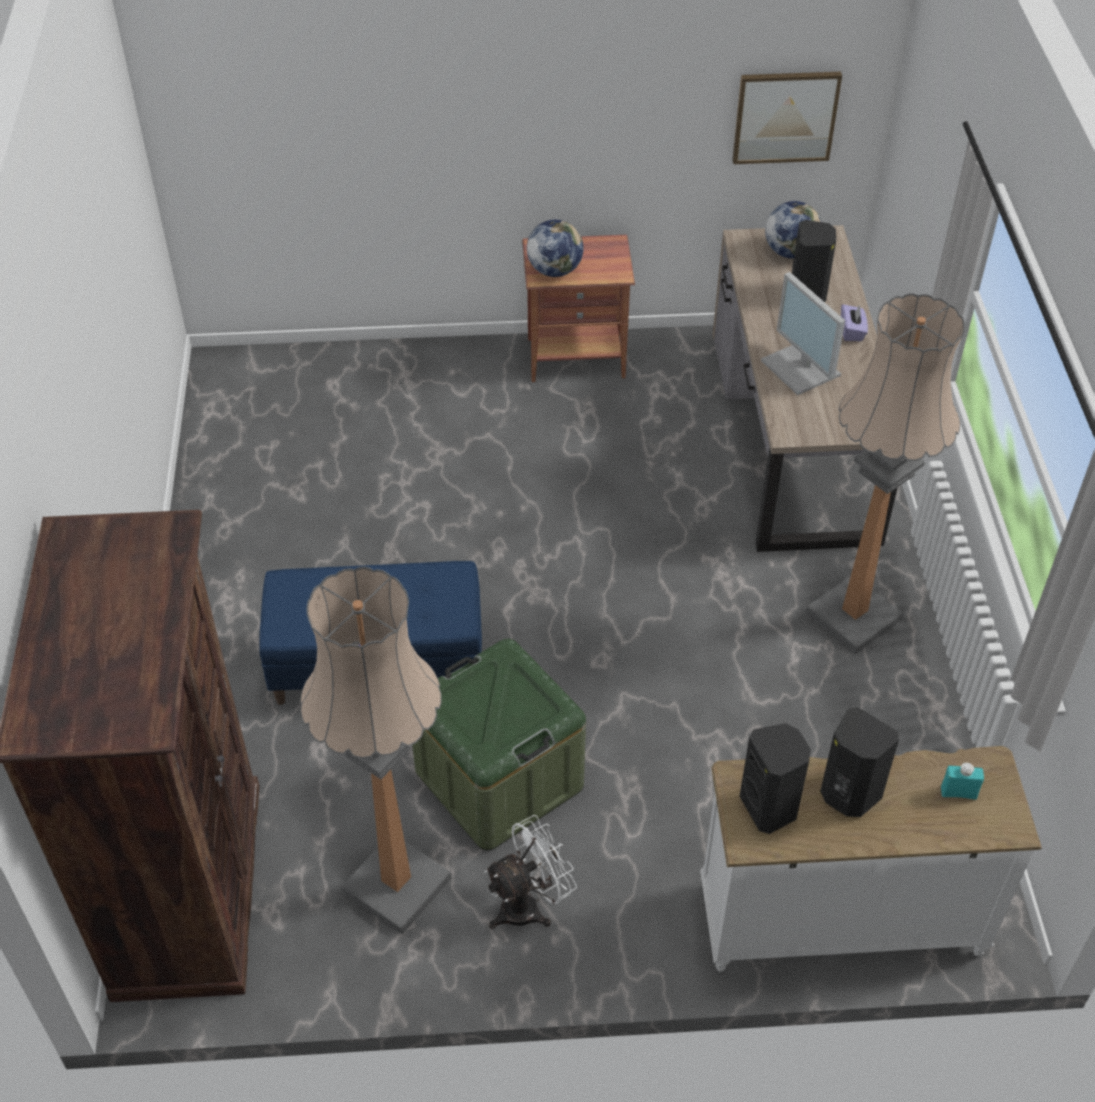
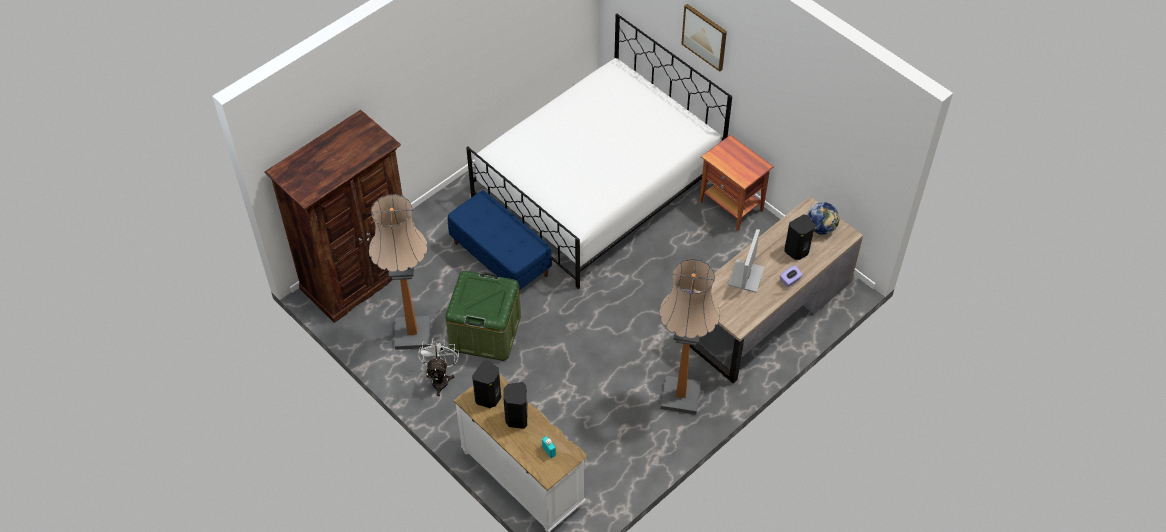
camera: 50 degrees right, 5 degrees up
(380, 466) = (598, 187): none -> white bed
(529, 905) = (440, 378): white fan -> white fan turned 105 degrees counterclockwise
(554, 270) = (721, 158): globe -> none
(785, 116) = (849, 163): picture -> picture (704, 36)

